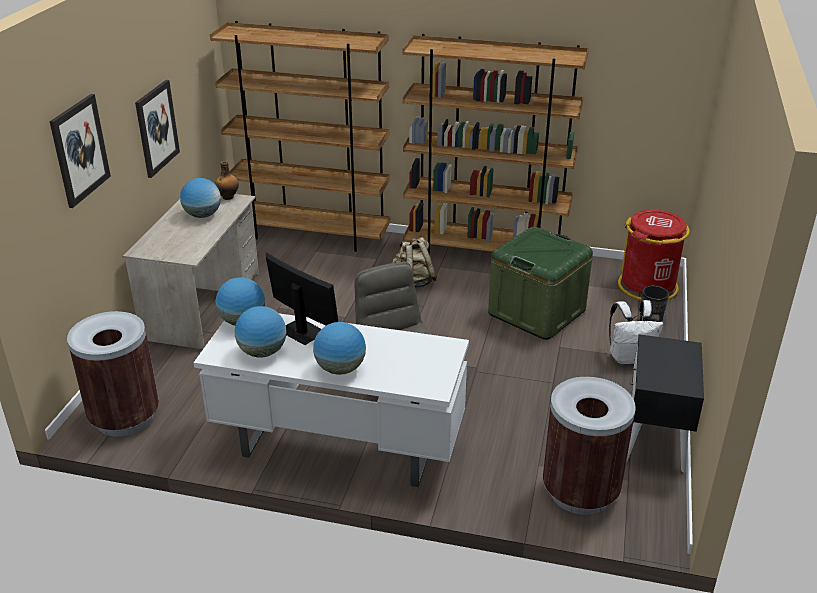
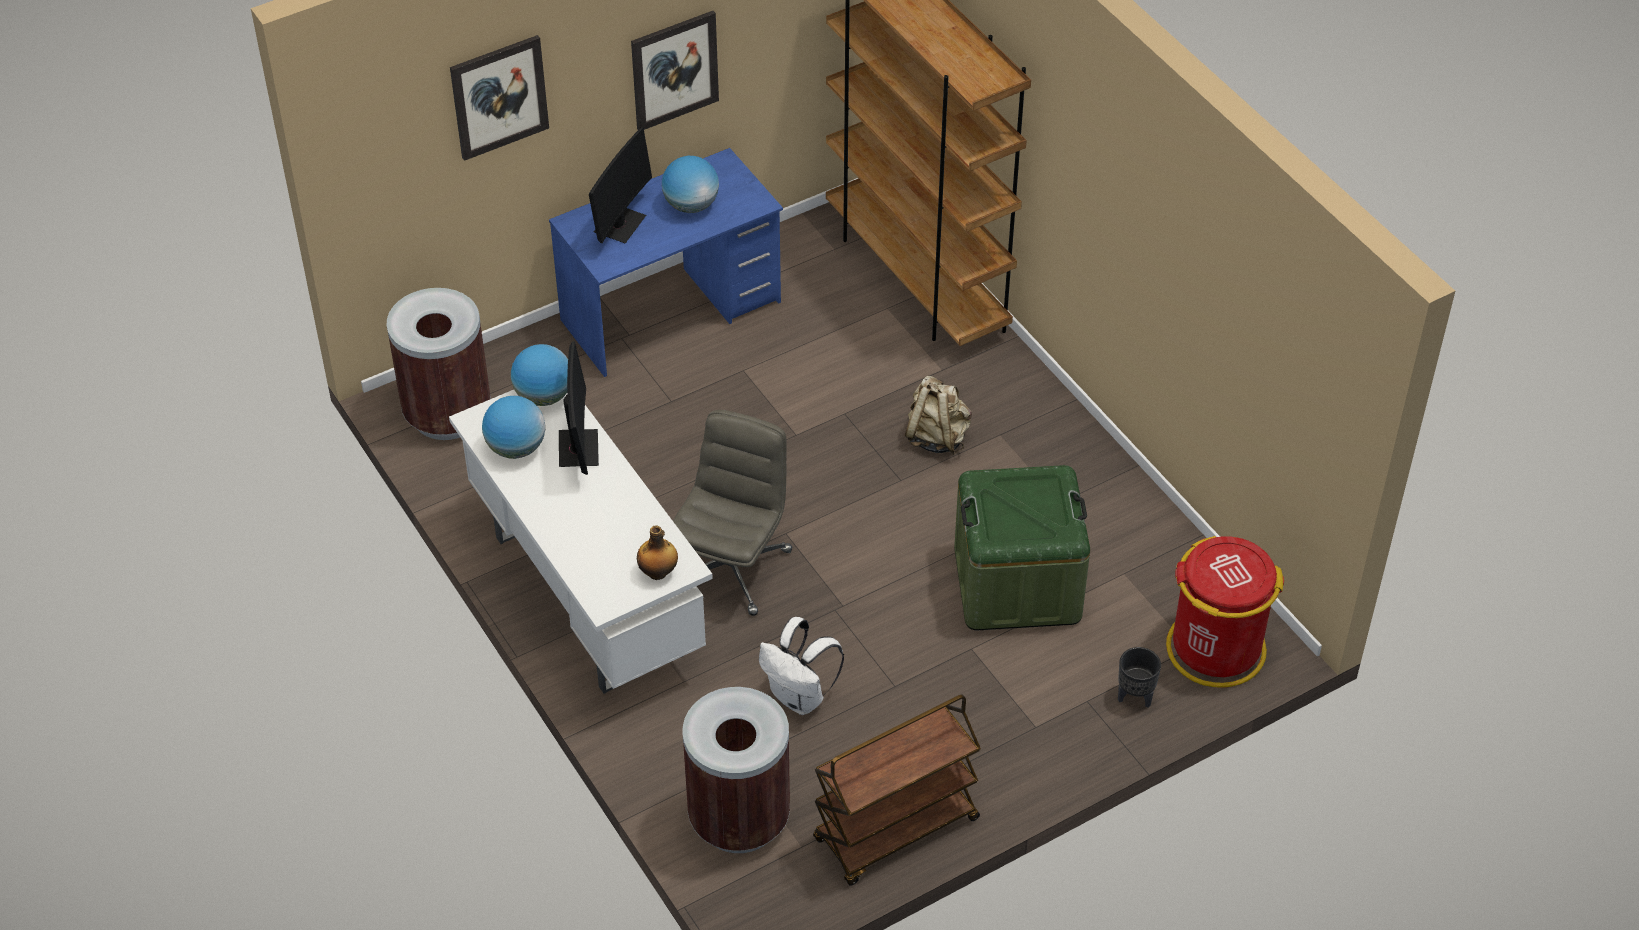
camera: 45 degrees right, 15 degrees up
(172, 239) = (620, 225): none -> monitor
(203, 305) = (671, 312): beige desk -> blue desk
(228, 197) = (752, 190): bottle -> bottle (658, 572)
(340, 369) = (555, 518): globe -> none
(485, 254) = (1083, 454): brown bookcase -> none
(628, 357) = (1027, 721): white backpack -> white backpack (800, 697)
(655, 440) = (896, 831): black nightstand -> brown cart

